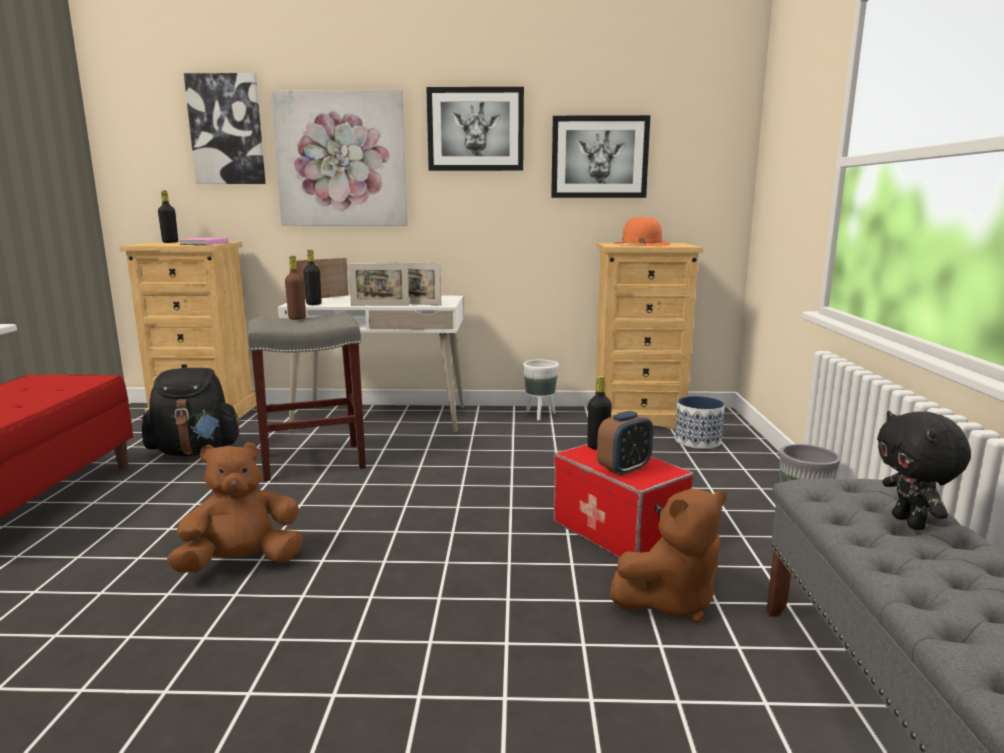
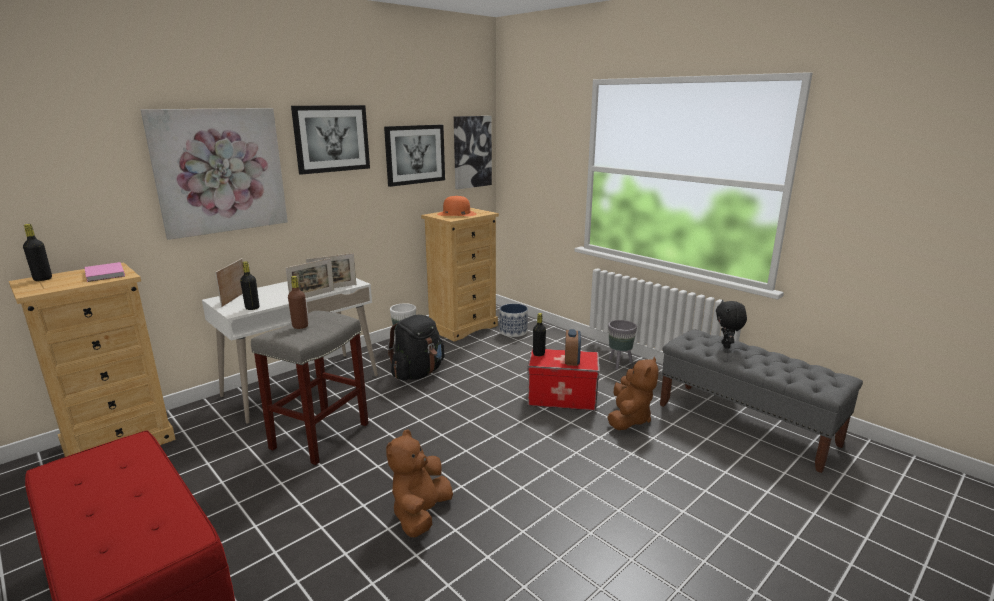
camera: 45 degrees left, 5 degrees up
(195, 451) = (198, 473): black backpack -> black backpack (418, 373)
(227, 130) = (89, 150): picture -> picture (471, 152)
(910, 523) = (726, 346): black plush toy -> black plush toy turned 60 degrees clockwise

